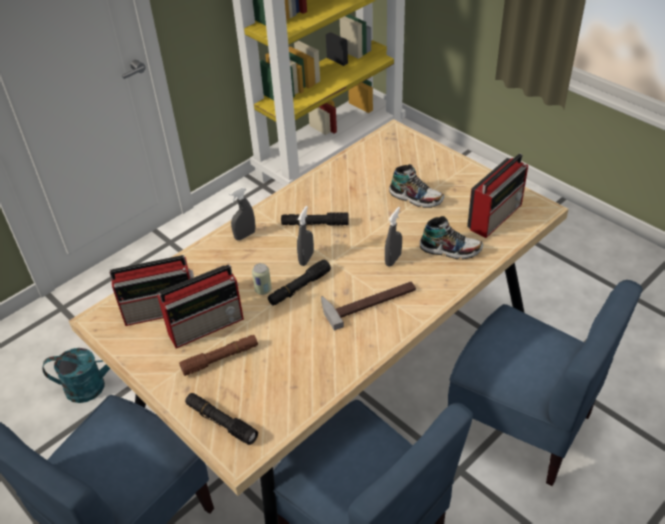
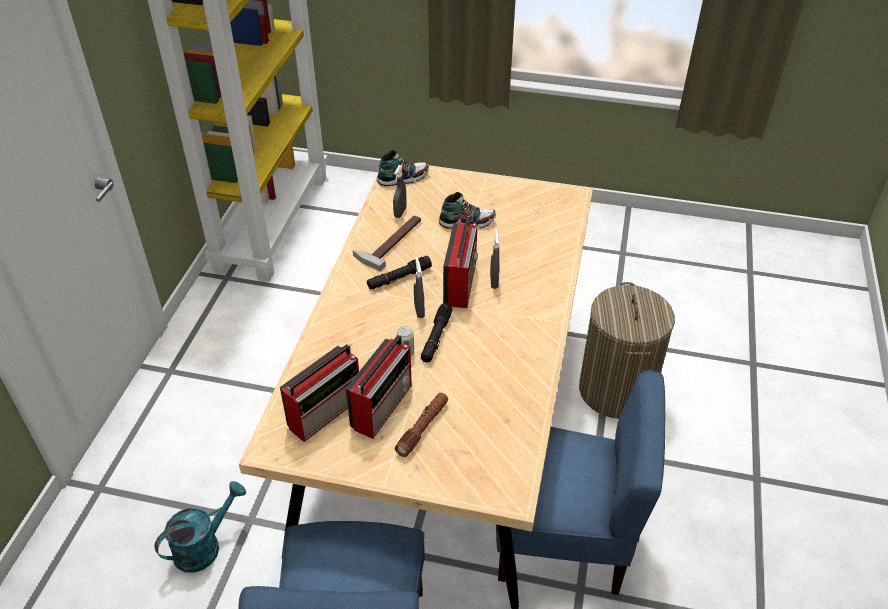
camera: 35 degrees left, 0 degrees up
(221, 422) = (473, 478): black flashlight -> none
(245, 235) = (343, 313): grey spray bottle -> grey spray bottle (400, 212)
(369, 300) = (504, 323): hammer -> hammer (390, 241)
(450, 249) = (532, 255): shoe -> shoe (403, 178)
(496, 215) = (544, 213): radio -> radio (461, 283)
(521, 425) = (616, 391): blue chair -> laundry basket

